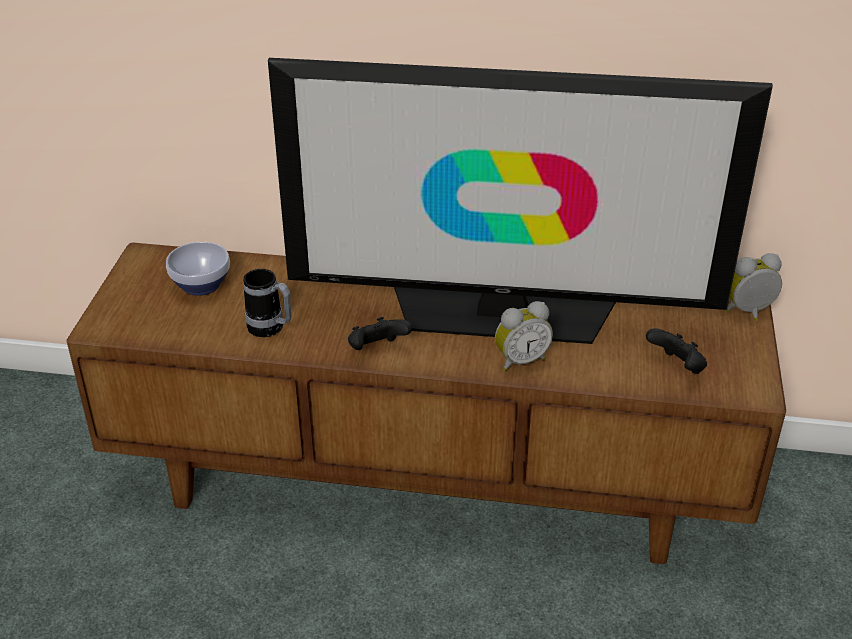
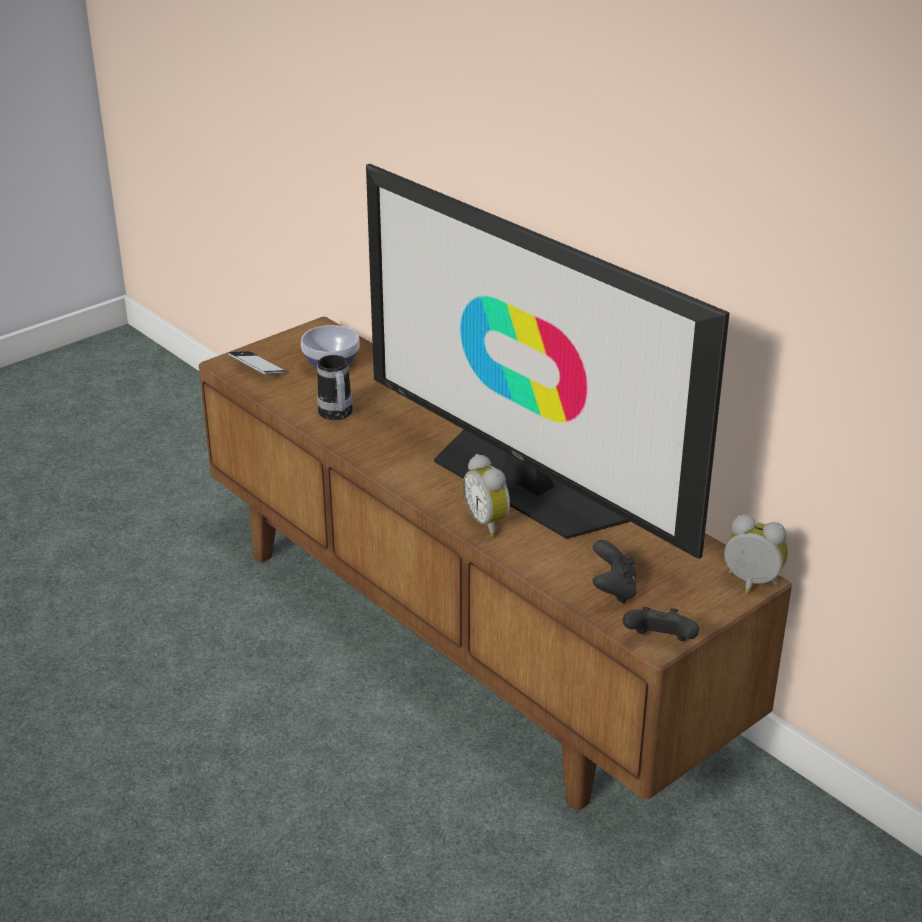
camera: 40 degrees right, 5 degrees down
(134, 319) = (257, 368): none -> phone
(377, 350) = (391, 464): black game controller -> black game controller (660, 643)
(520, 360) = (489, 522): alarm clock -> alarm clock turned 45 degrees clockwise

